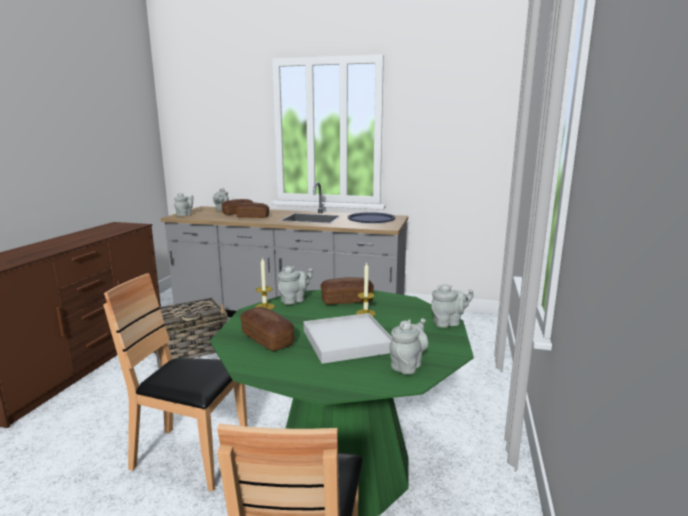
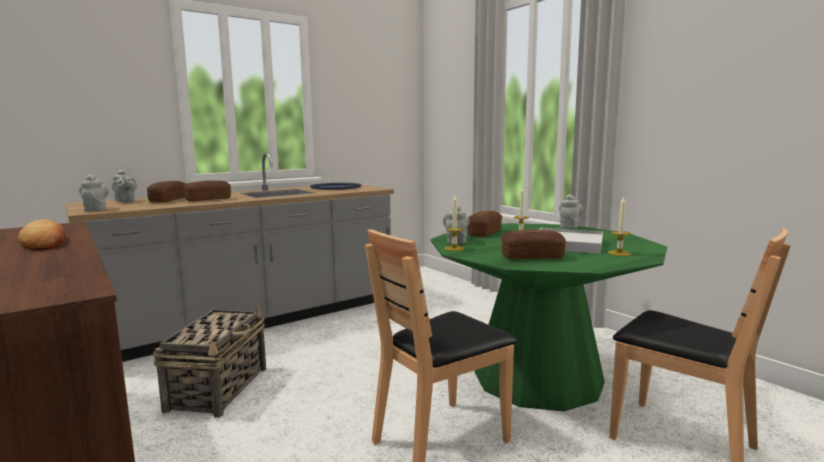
camera: 50 degrees left, 5 degrees down
(86, 237) = (45, 242): none -> bread
(337, 372) = (619, 253): none -> candle
(407, 365) = (626, 242): grey teapot -> none

